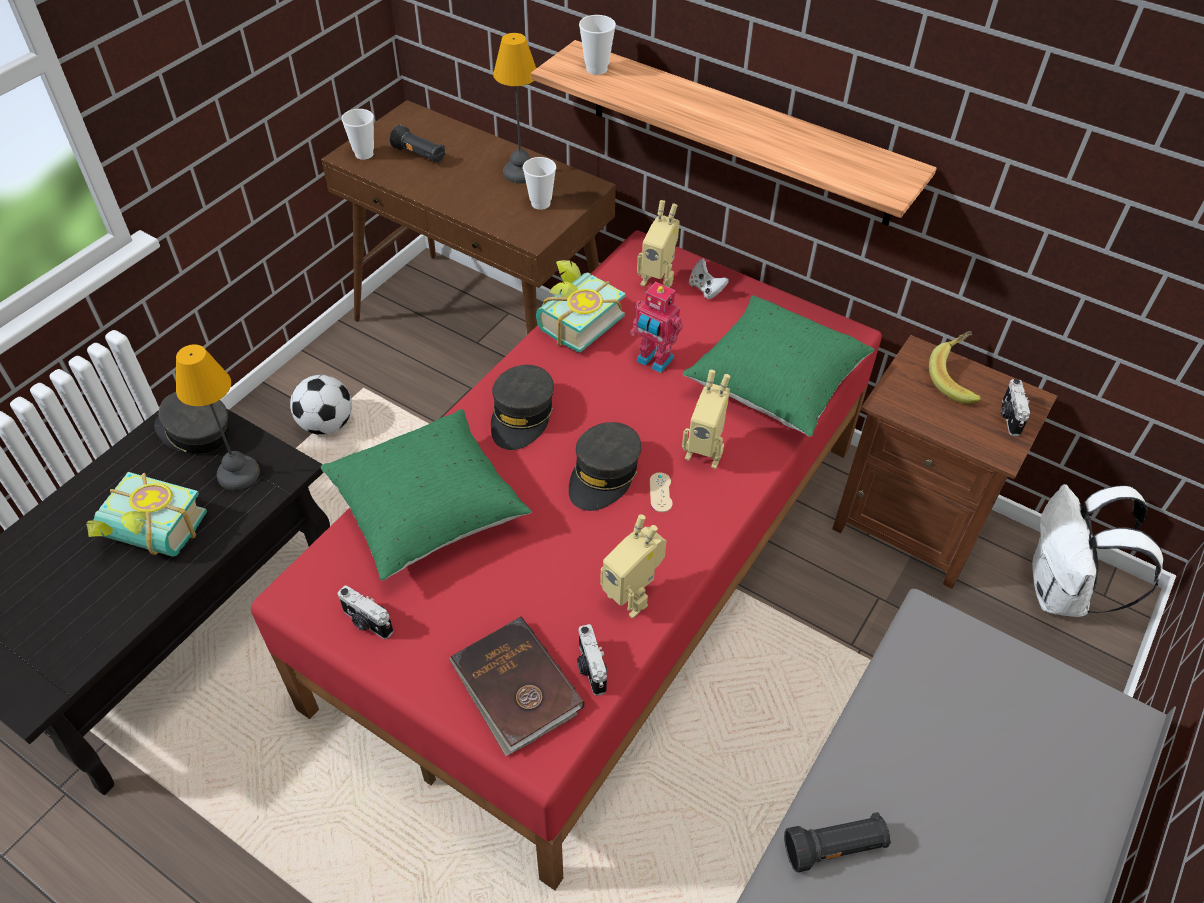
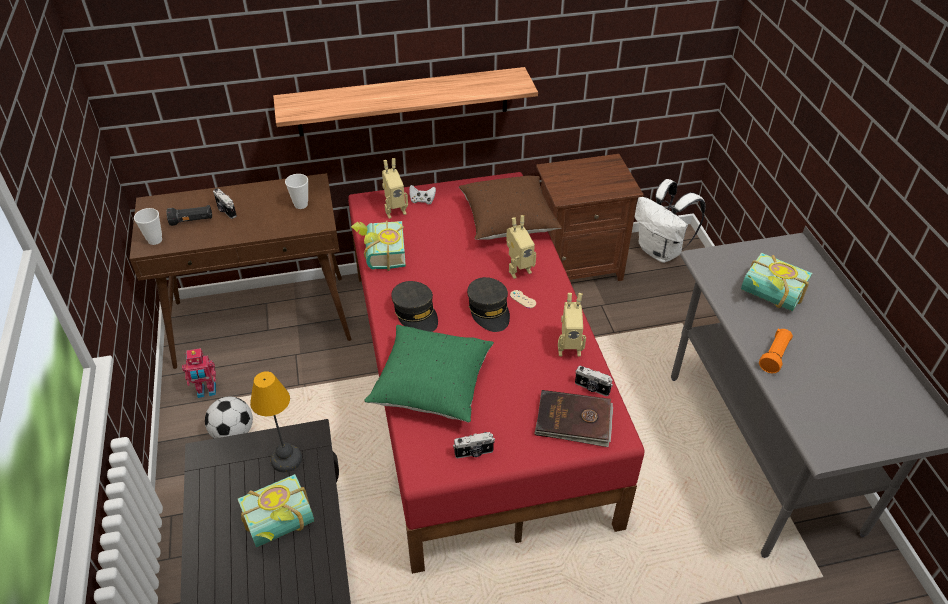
camera: 45 degrees left, 5 degrees down
(194, 432) = (227, 461): grey cap -> none
(521, 173) = (267, 196): table lamp -> none
(596, 69) = (309, 103): cup -> none
(653, 361) = (443, 247): toy robot -> toy robot (206, 391)
(775, 384) = (508, 221): green pillow -> brown pillow
(834, 848) = (774, 356): black flashlight -> orange flashlight
(954, 760) = (769, 297): none -> book
(957, 379) = (577, 170): banana -> none
(1009, 417) = (613, 173): camera -> camera (225, 211)

